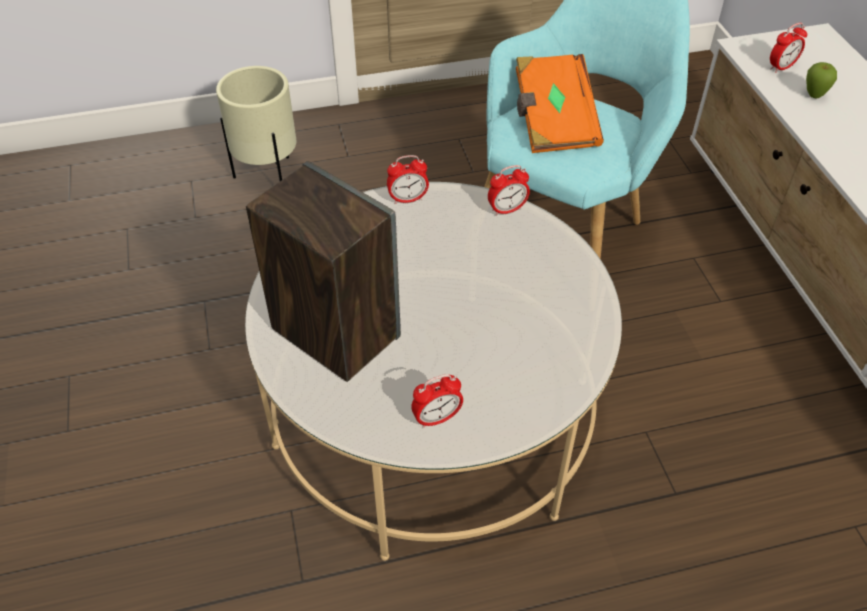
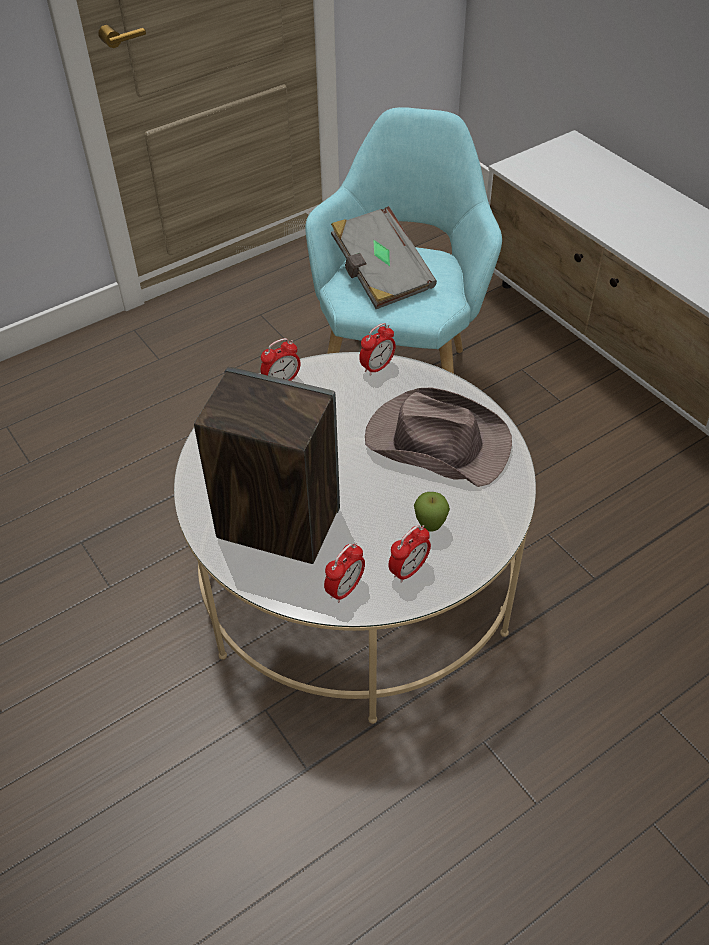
camera: 20 degrees left, 0 degrees up
(269, 176) = (87, 400): beige planter -> none
(529, 299) = (436, 442): none -> brown hat
(553, 122) = (380, 275): orange book -> grey book
(781, 67) = (554, 178): alarm clock -> alarm clock (345, 589)
(814, 96) = (592, 198): apple -> apple (430, 527)

